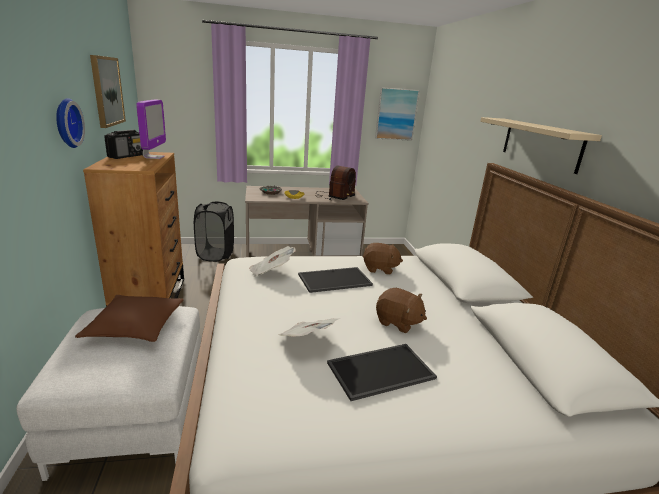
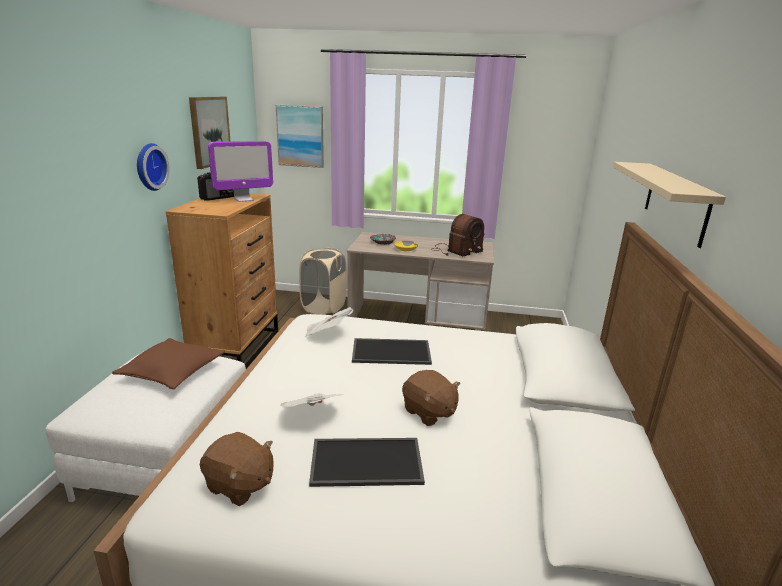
camera: 20 degrees right, 0 degrees up
(154, 157) = (244, 199): monitor -> monitor turned 45 degrees clockwise
(215, 255) = (323, 307): black laundry basket -> beige laundry basket
(380, 269) = (456, 346): brown plush toy -> brown plush toy (239, 485)
(396, 114) = (552, 150): picture -> picture (300, 136)

